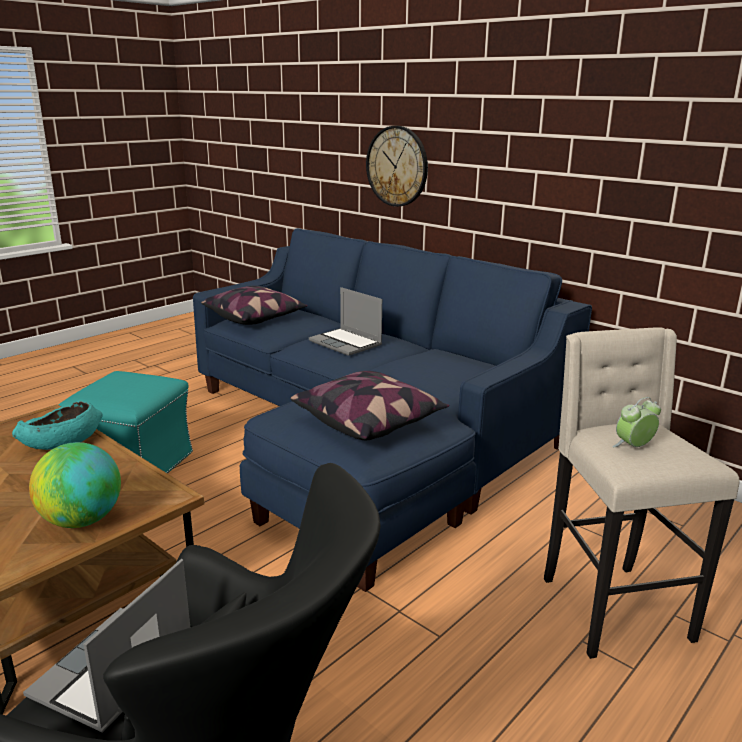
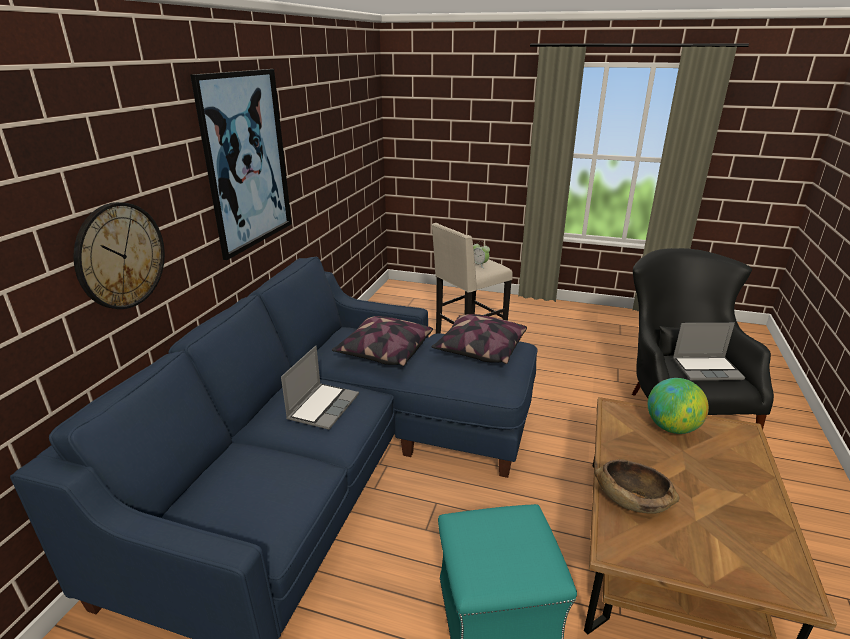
camera: 115 degrees left, 5 degrees up
(61, 442) = (632, 499): turquoise bowl -> brown bowl
(255, 318) = (250, 512): pillow -> pillow (384, 352)
(554, 135) = (247, 161): none -> picture

